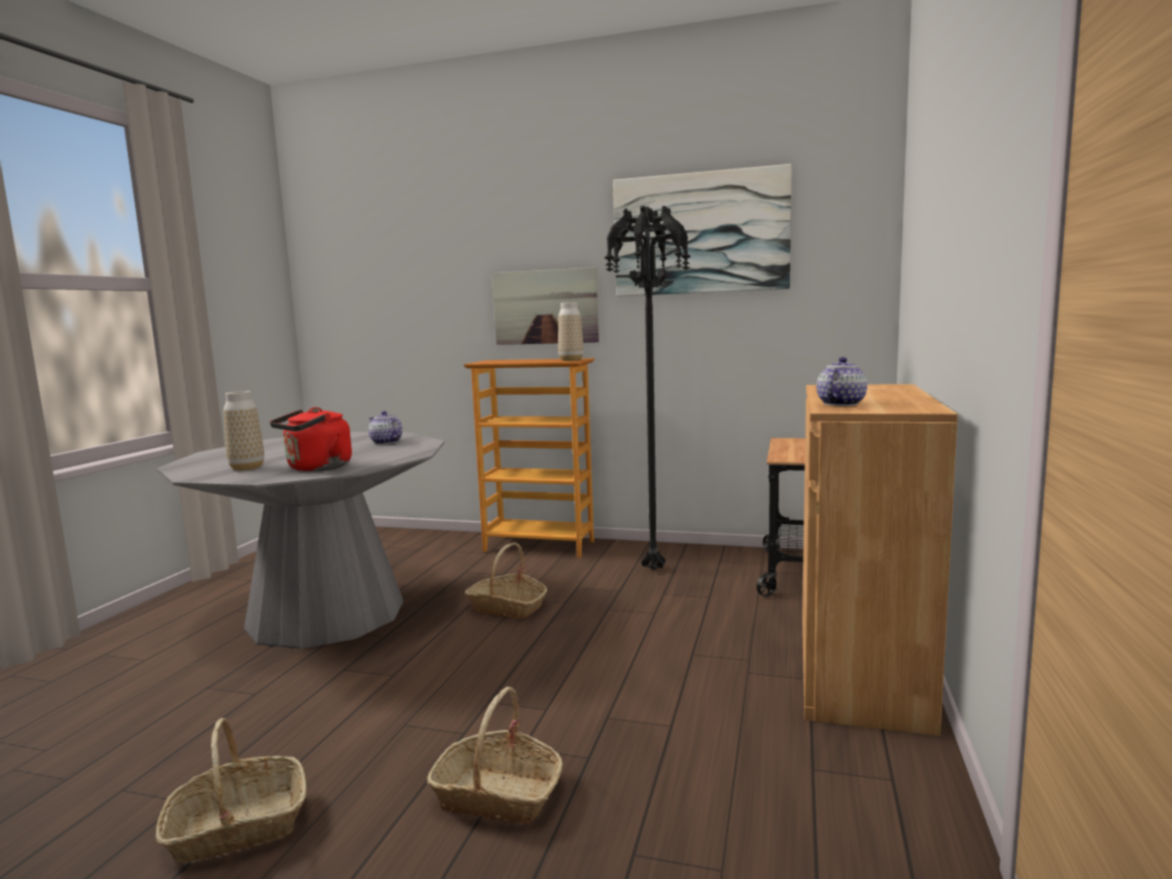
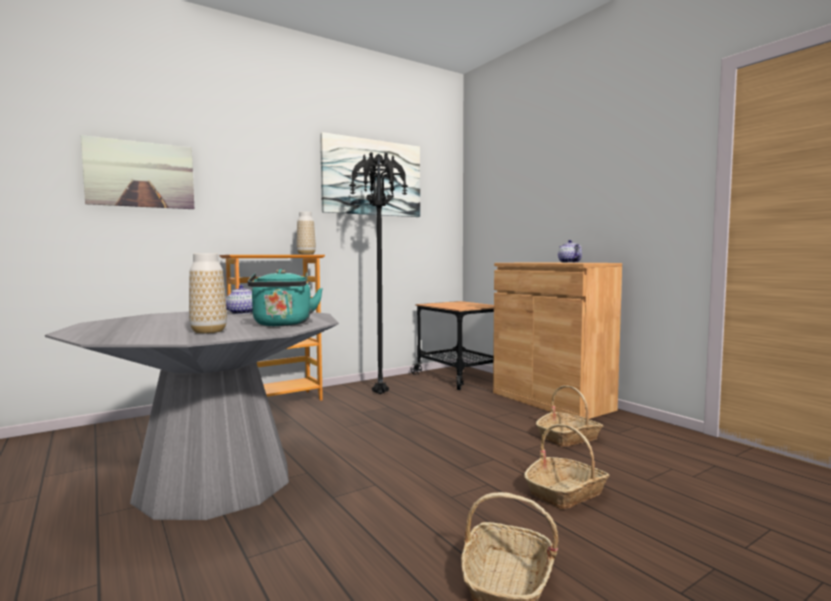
camera: 50 degrees left, 5 degrees down
(316, 468) = (283, 324): red kettle -> turquoise kettle
(507, 607) = (348, 432): basket -> basket (568, 438)
(545, 307) = (268, 215): picture -> picture (140, 174)

